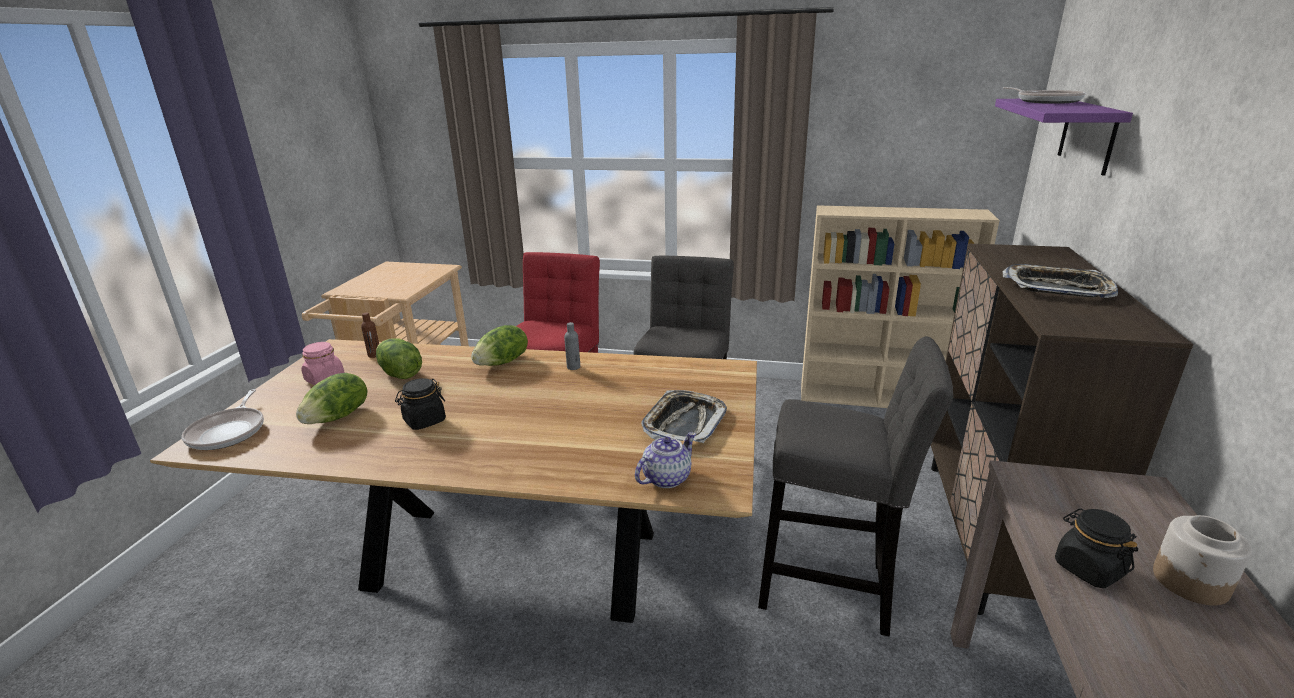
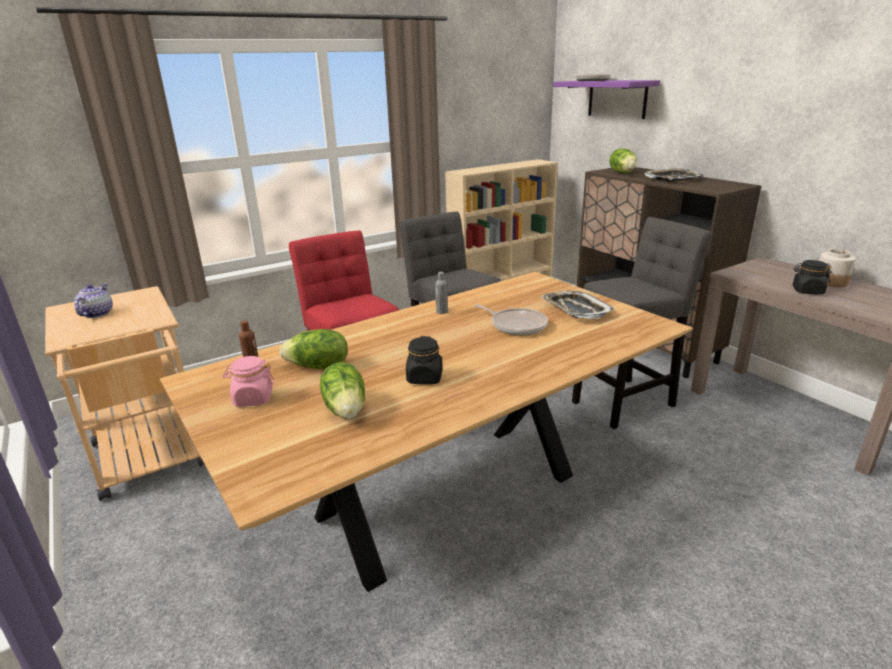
camera: 45 degrees left, 0 degrees up
(229, 432) = (267, 468): frying pan -> frying pan (516, 325)
(503, 362) = (384, 328): lettuce -> lettuce (623, 173)
(666, 477) = (629, 333): teapot -> teapot (97, 314)

